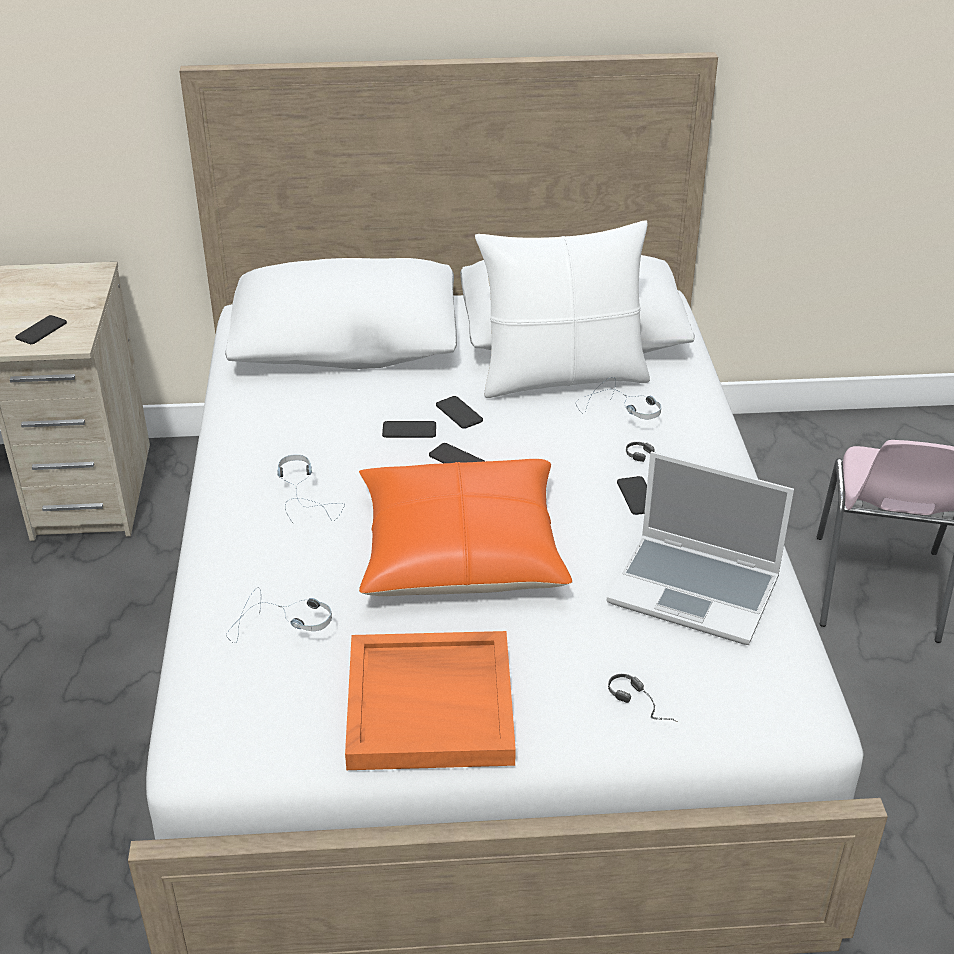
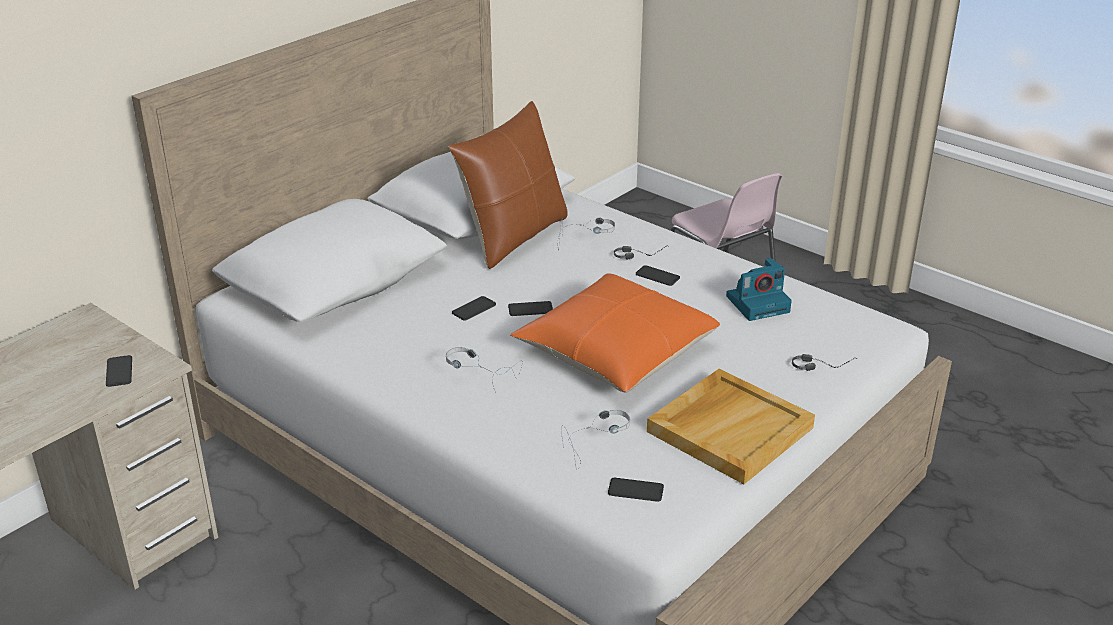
camera: 45 degrees left, 5 degrees down
(431, 704) = (729, 429): orange tray -> beige tray
(459, 413) = (487, 285): phone -> phone (635, 490)
(562, 377) = (513, 237): white pillow -> brown pillow
(696, 590) = (758, 303): laptop -> camera

